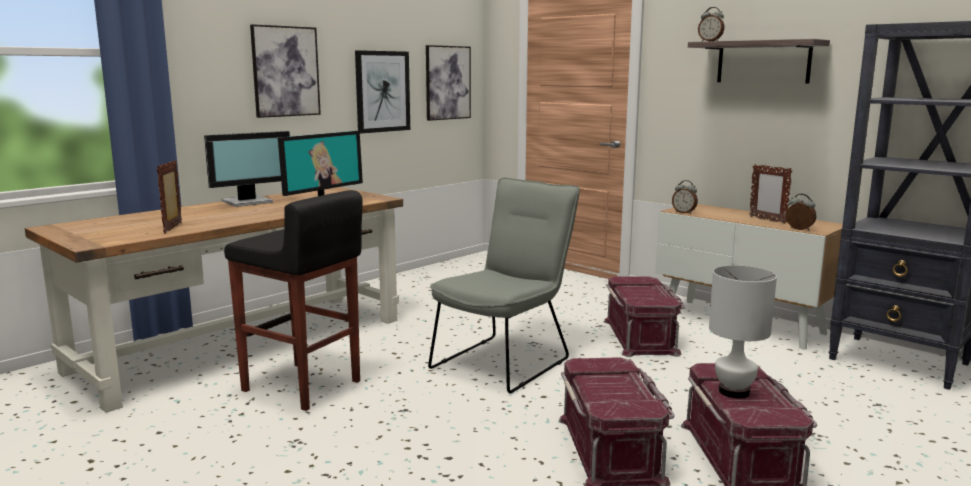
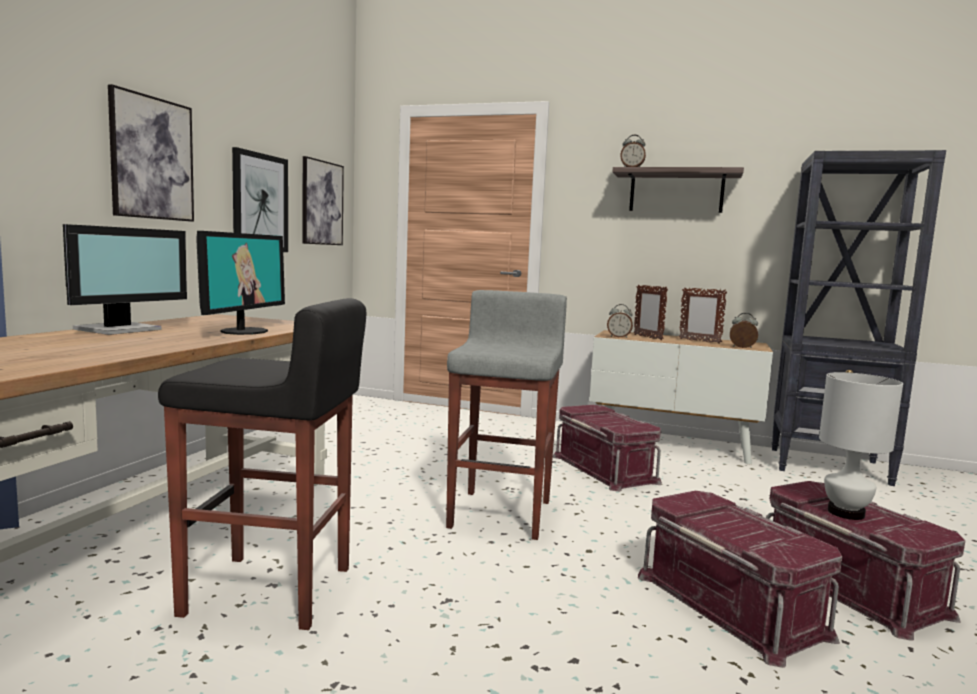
camera: 25 degrees left, 5 degrees down
(173, 228) = (42, 361): picture frame -> picture frame (647, 337)
(506, 360) = (502, 513): grey chair -> grey stool

